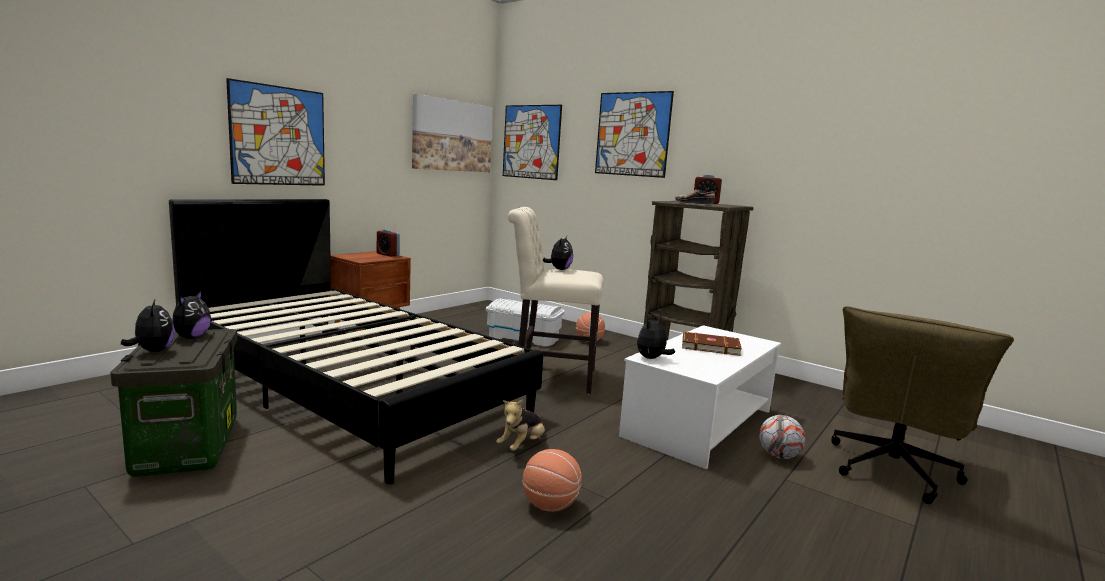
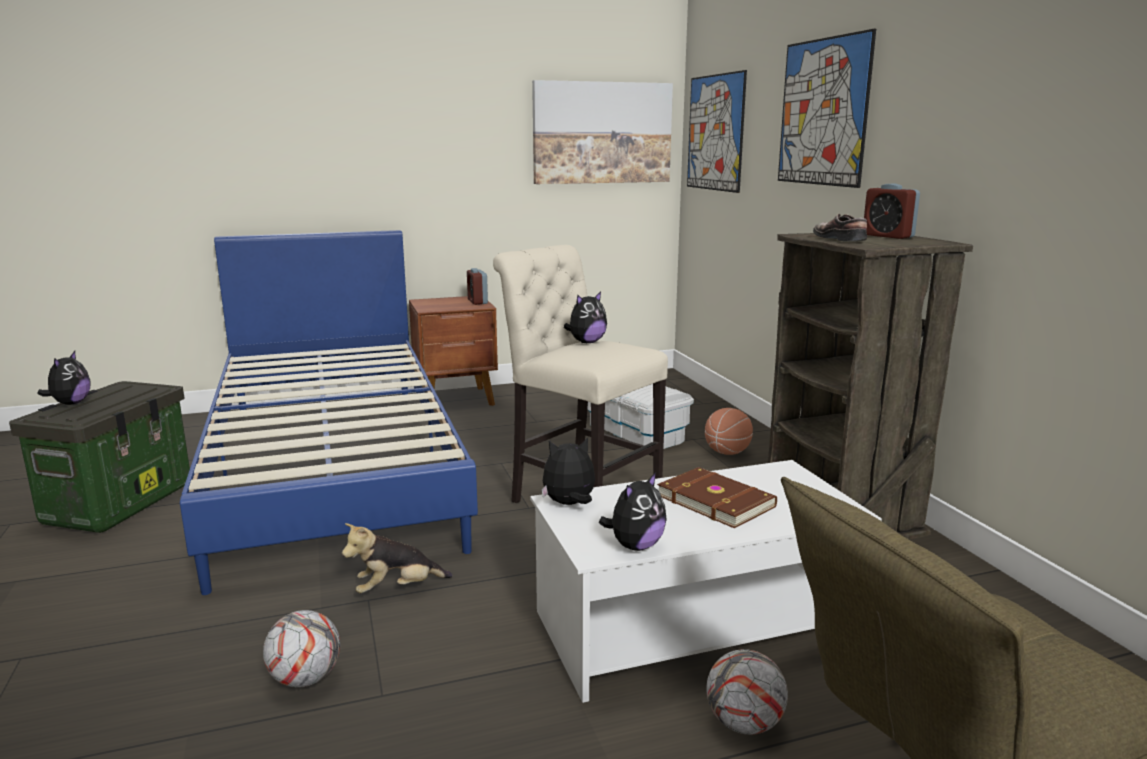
camera: 35 degrees right, 5 degrees up
(191, 337) = (129, 392): plush toy -> plush toy (635, 546)
(279, 136) = (341, 156): picture -> none
(347, 387) = (333, 467): black bed -> blue bed
(550, 506) = (305, 679): basketball -> football

